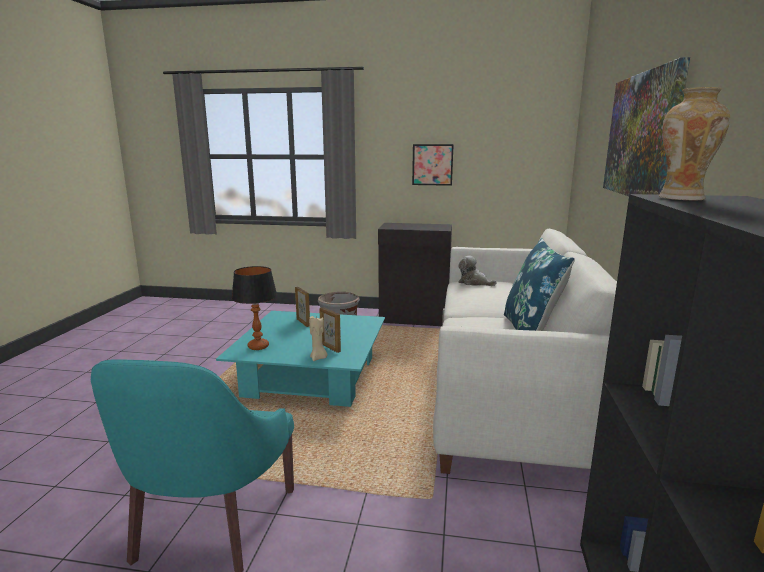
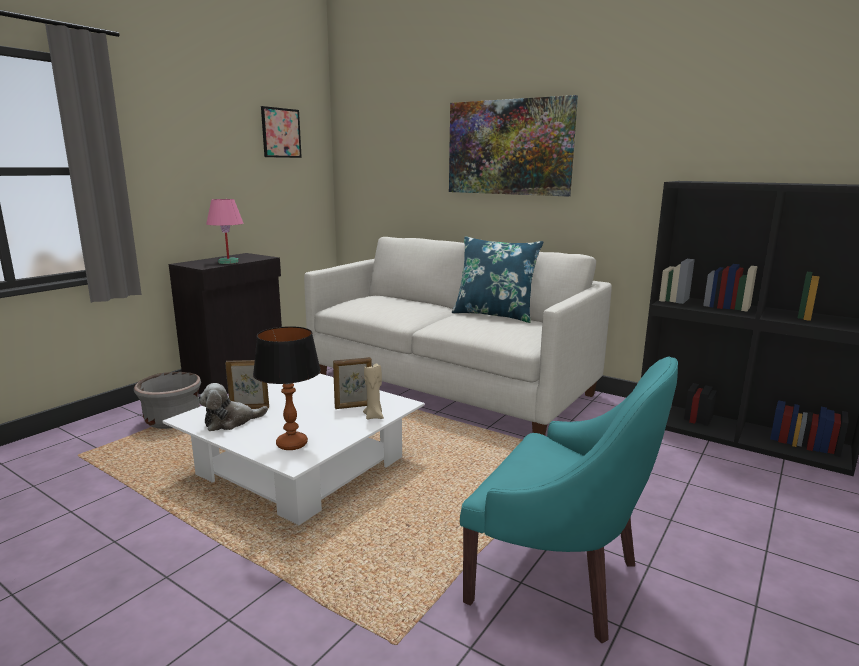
camera: 65 degrees left, 0 degrees up
(311, 377) = (303, 466): turquoise coffee table -> white coffee table
(410, 227) = (228, 262): none -> pink table lamp
(432, 164) = (212, 180): picture -> picture (281, 133)
(474, 283) = (354, 303): plush toy -> plush toy (230, 422)
(682, 198) = (697, 181): vase -> none

